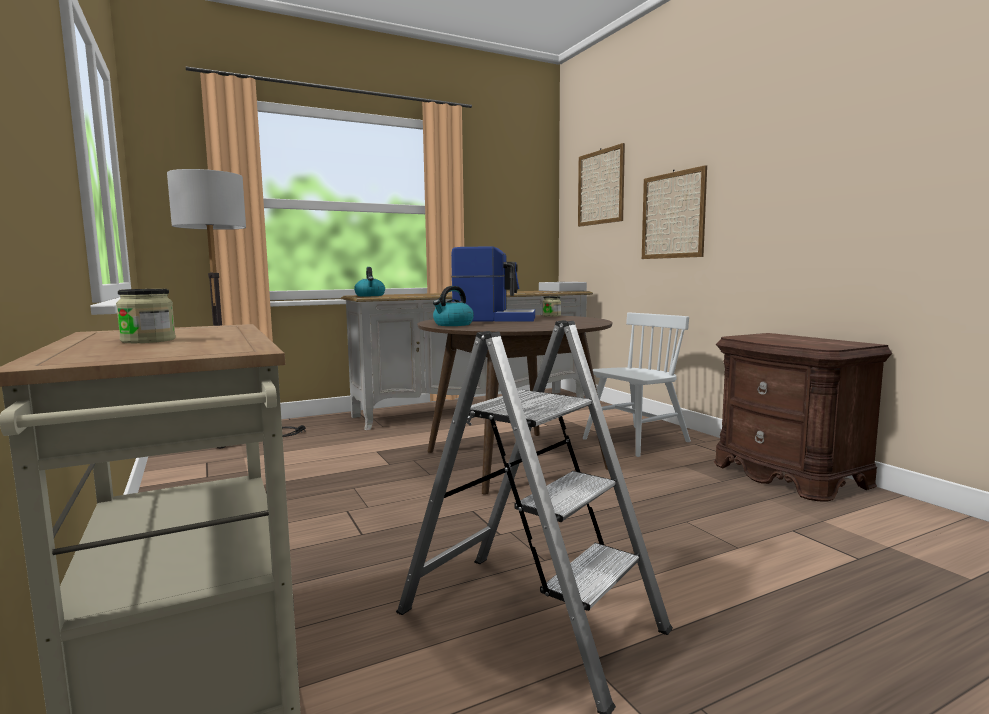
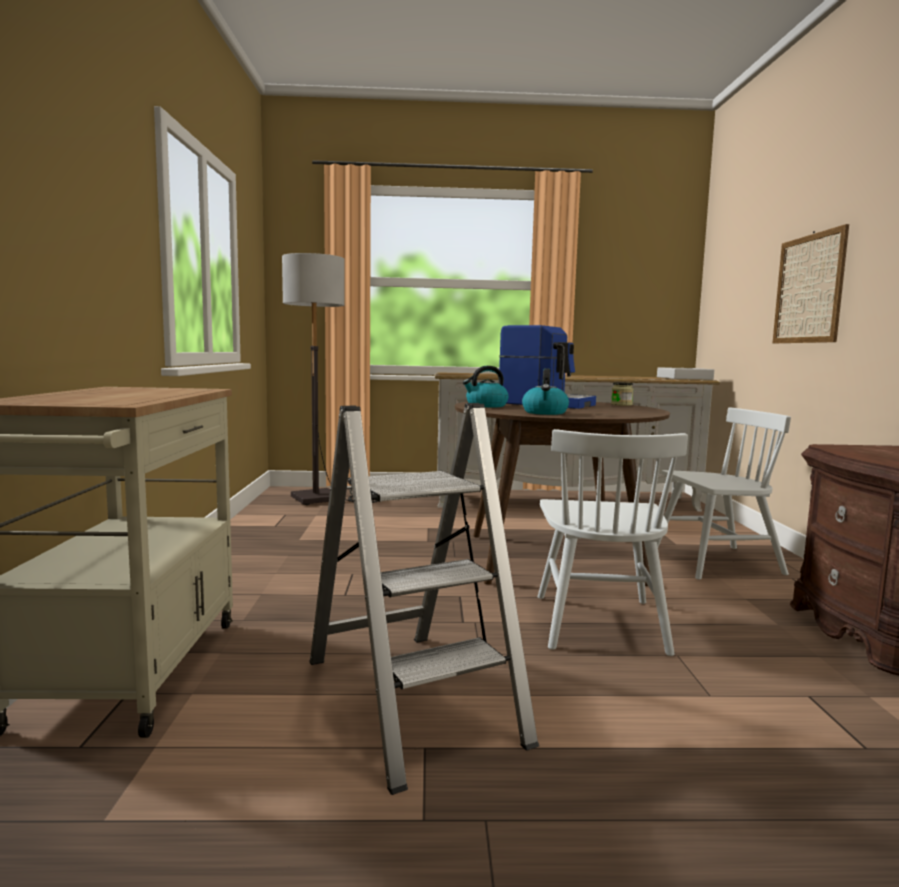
camera: 25 degrees right, 0 degrees up
(148, 340) = (107, 394): jar -> none
(370, 296) = (456, 373): kettle -> kettle (545, 413)
(601, 186) = (741, 253): picture -> none
(607, 509) = (599, 623): none -> white chair

